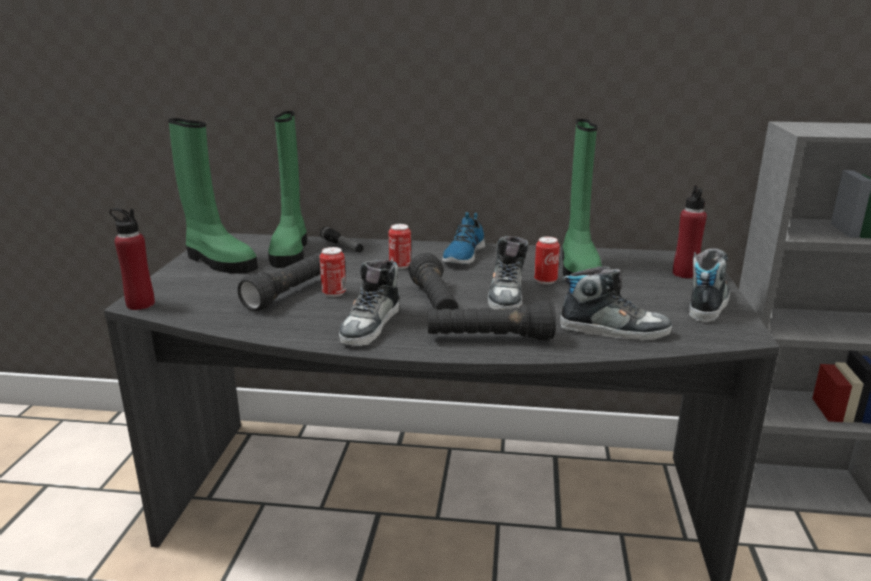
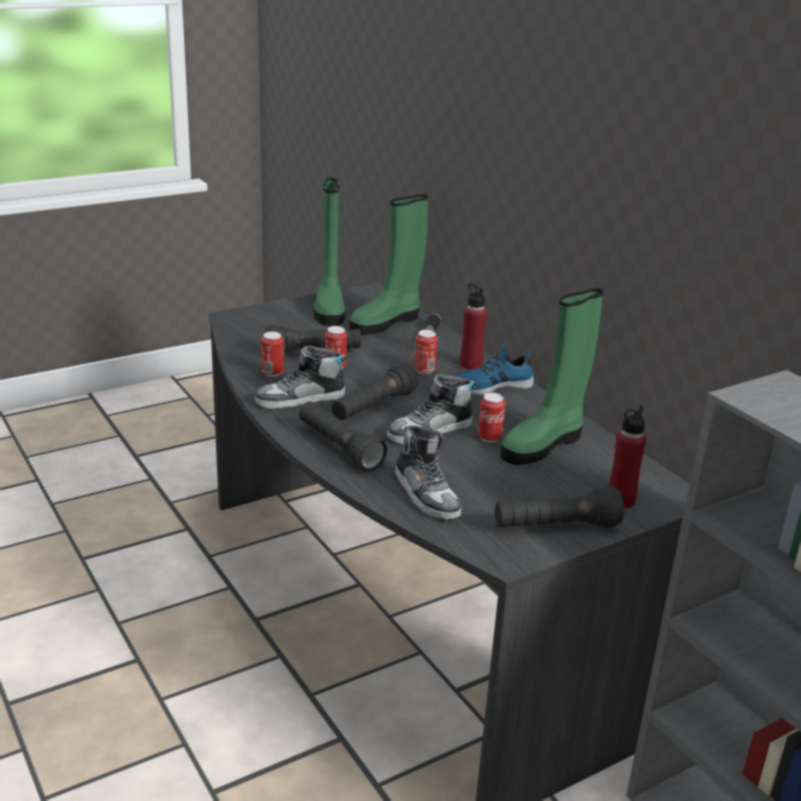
camera: 50 degrees right, 5 degrees up
(140, 304) = (230, 318): red bottle -> red bottle (471, 364)
(296, 321) = (272, 373): none -> can
(707, 304) = (555, 527): shoe -> black flashlight

